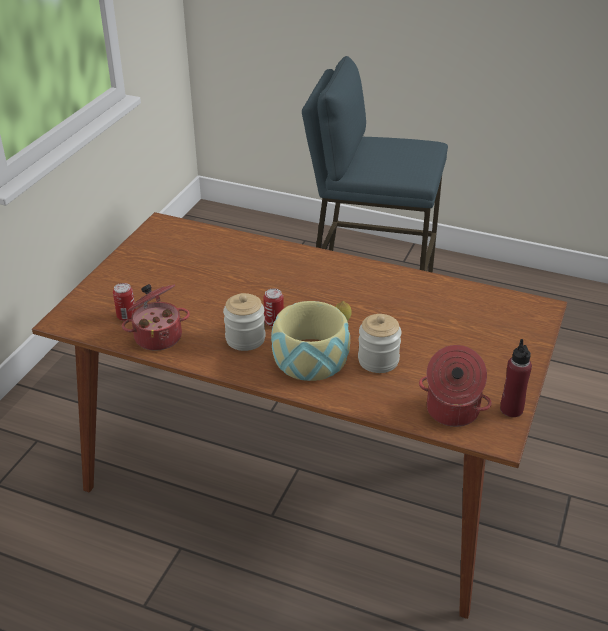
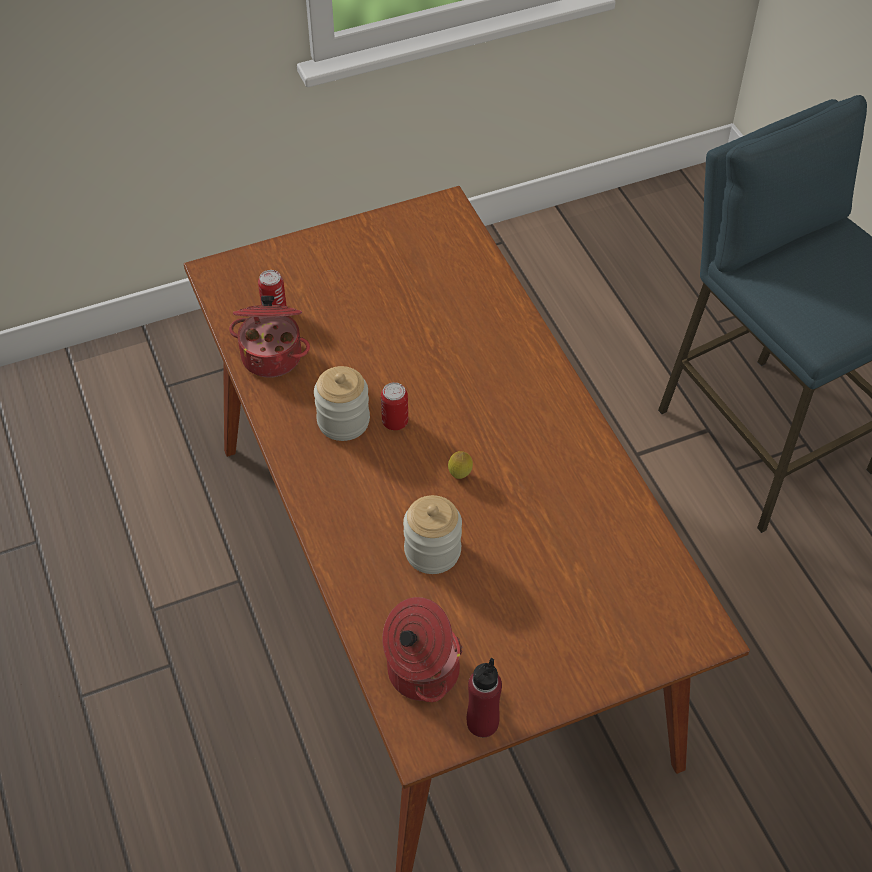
camera: 45 degrees right, 15 degrees up
(310, 358) = (372, 494): bowl -> none

